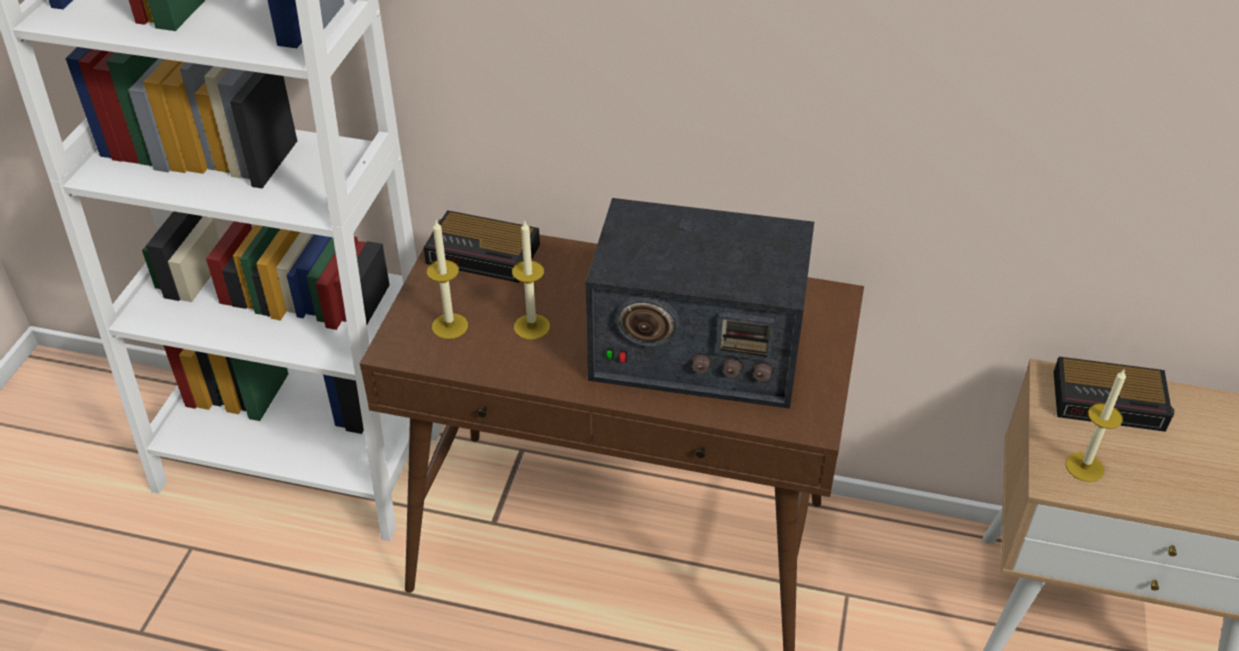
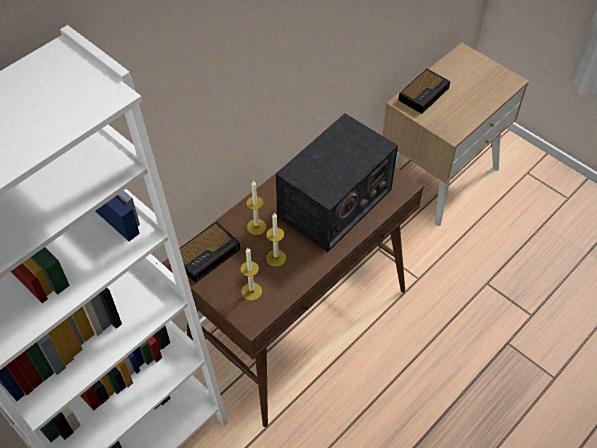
camera: 60 degrees left, 10 degrees up
(1084, 467) = (451, 122): candle -> candle (256, 227)

